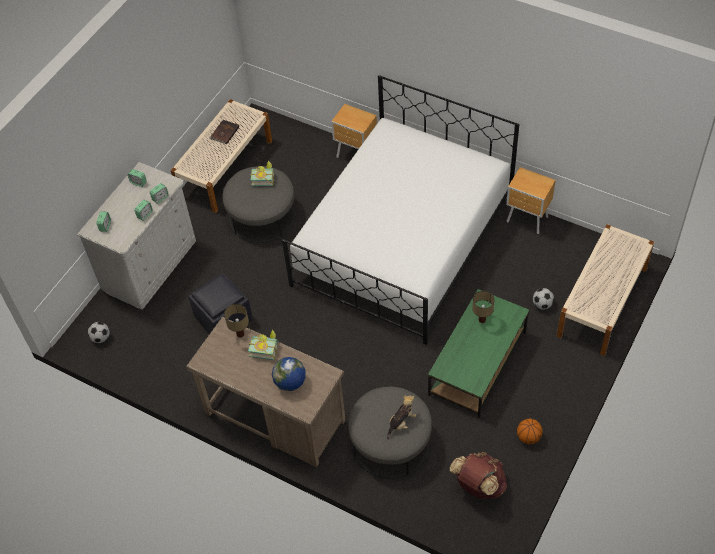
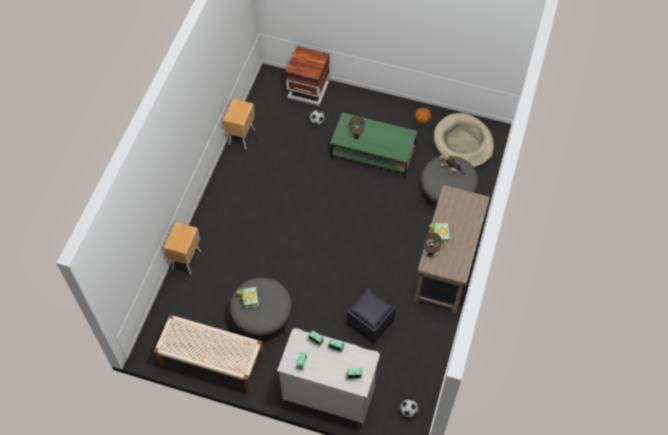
camera: 105 degrees left, 5 degrees up
(224, 133) = (197, 344): brown book -> none
(290, 382) = (461, 214): globe -> none
(403, 242) = (275, 212): white bed -> none
(478, 485) = (463, 142): brown backpack -> beige dog bed
(603, 302) = (308, 89): beige bench -> nightstand

